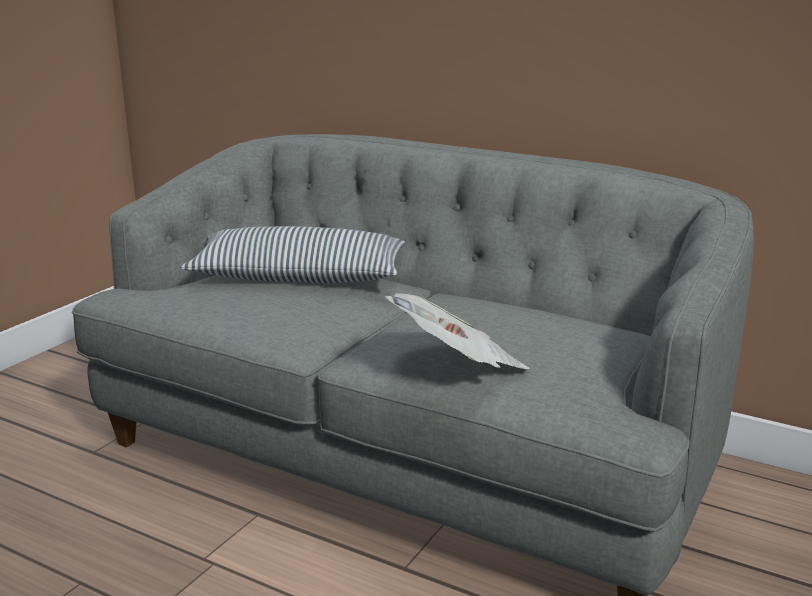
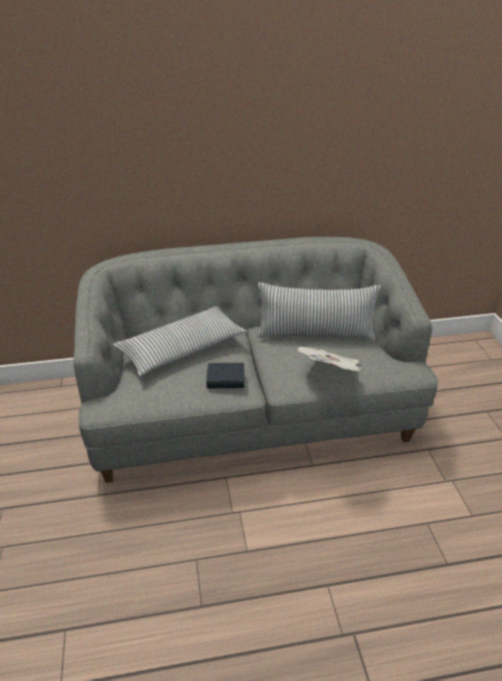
camera: 40 degrees left, 15 degrees up
(292, 320) = (225, 379): none -> book
(519, 322) = (315, 334): none -> pillow

